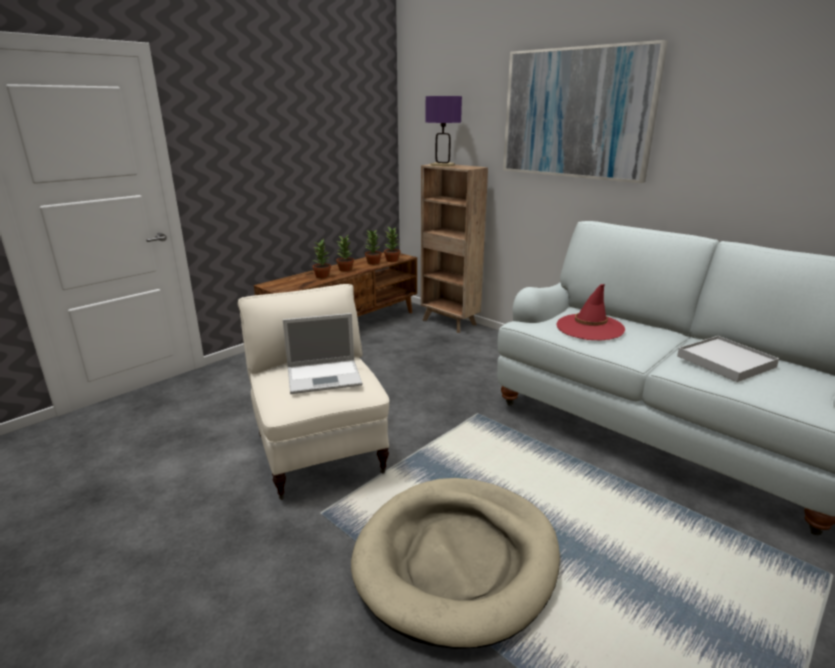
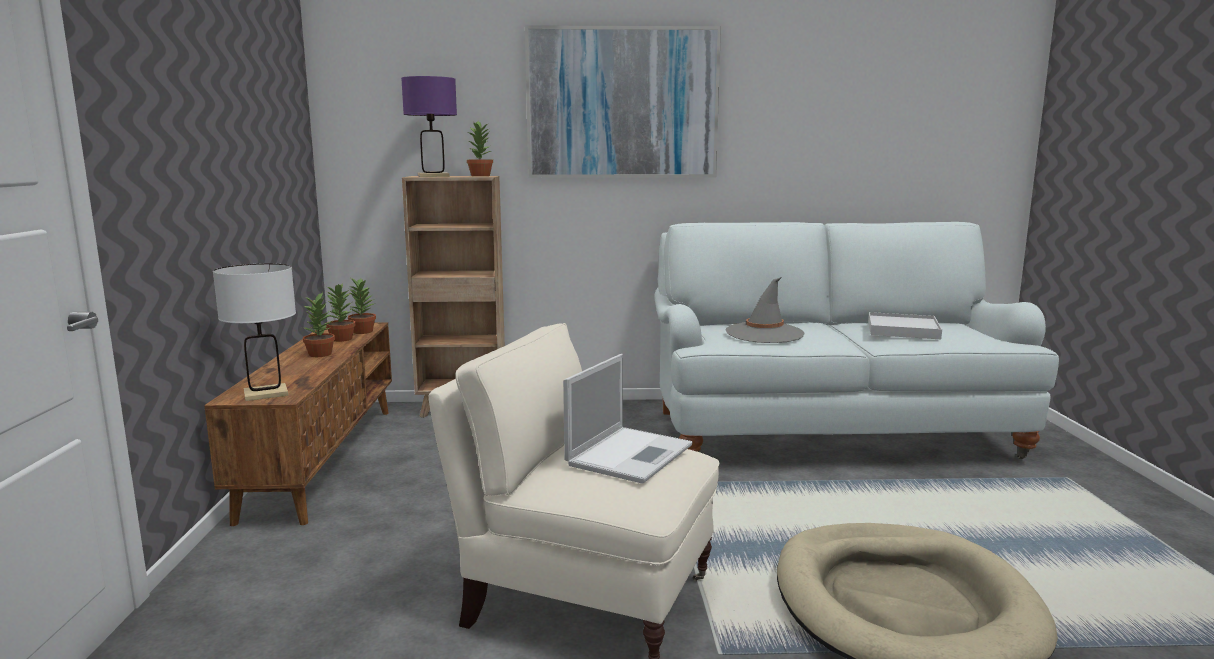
camera: 45 degrees left, 10 degrees down
(281, 286) = (265, 394): none -> white table lamp
(322, 276) = (304, 368): potted plant -> potted plant (481, 175)
(589, 327) = (764, 333): red hat -> grey hat

